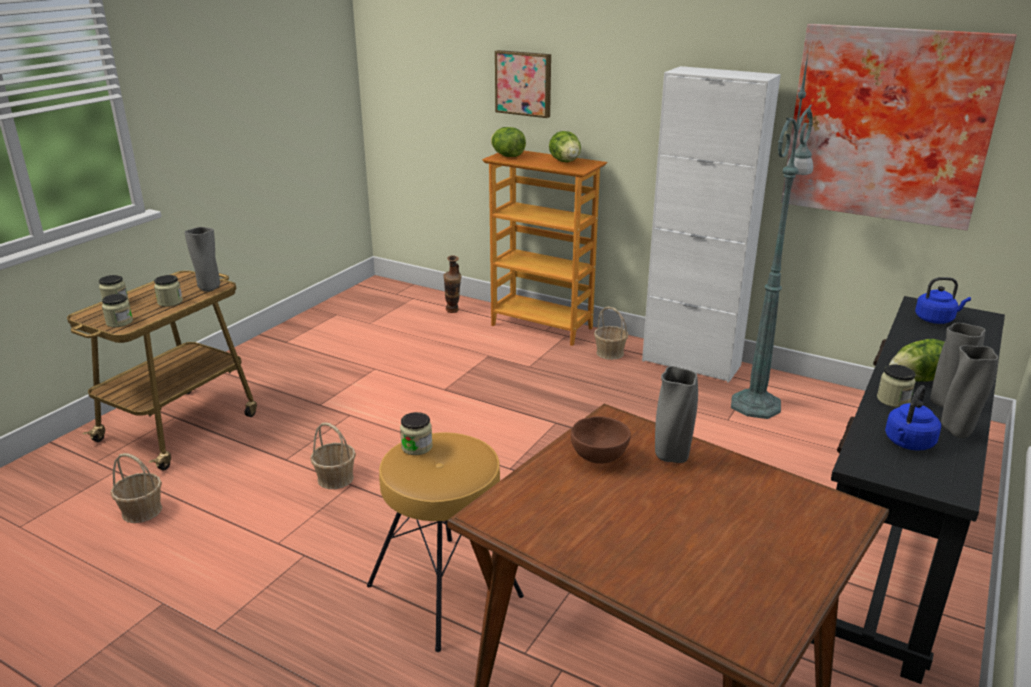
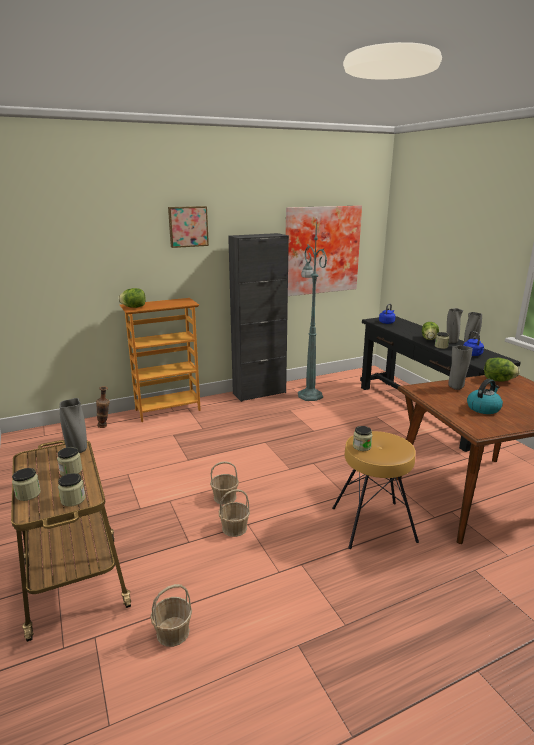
camera: 55 degrees left, 5 degrees down
(524, 83) = (125, 260): picture -> picture (188, 226)
(565, 162) = (172, 302): lettuce -> lettuce (498, 380)
(598, 456) = (445, 399): brown bowl -> none
(605, 502) = (483, 408): none -> kettle
(610, 353) = (222, 405): basket -> basket (225, 497)
(691, 363) = (259, 393): white cabinet -> black cabinet

